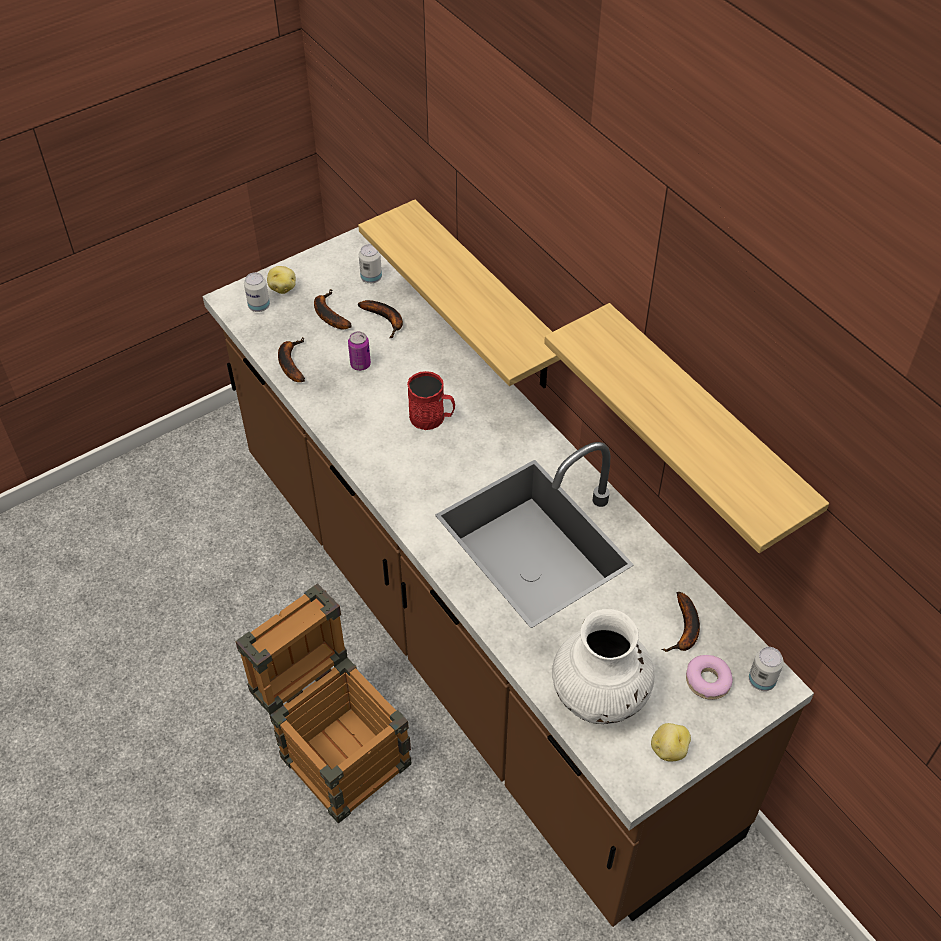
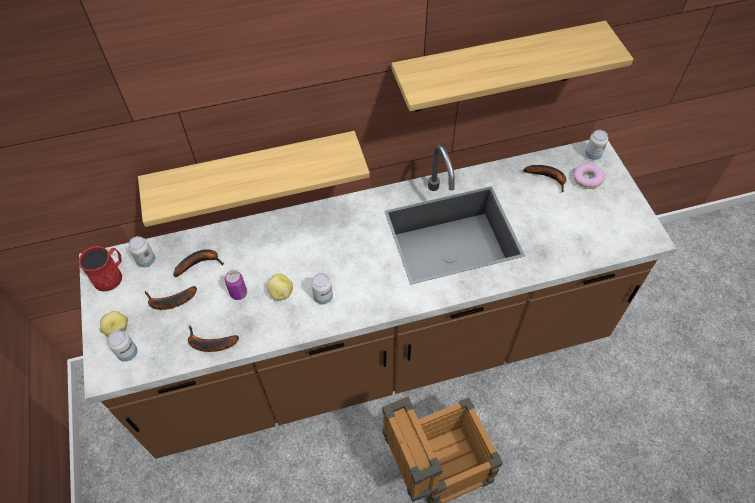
camera: 70 degrees left, 5 degrees up
(384, 438) = (323, 297): none -> can
(432, 417) = (317, 260): red mug -> red mug (111, 276)
(599, 697) = (587, 235): white vase -> none
(668, 749) = (630, 214): potato -> potato (281, 293)

